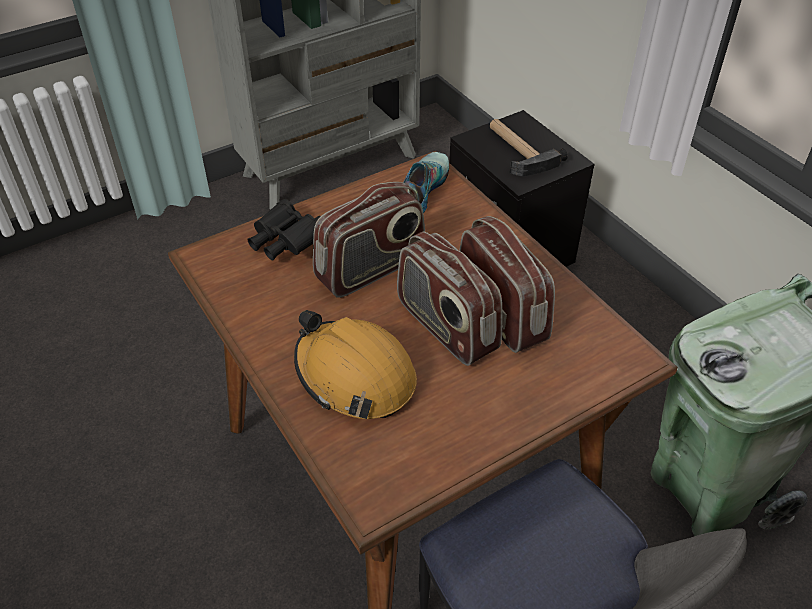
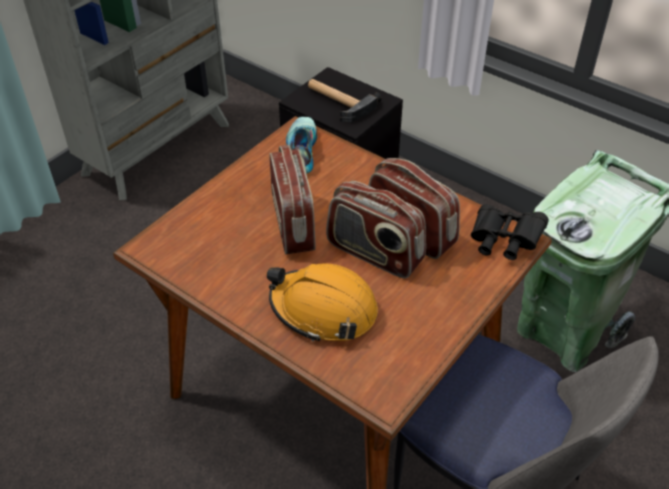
camera: 20 degrees left, 0 degrees up
(286, 243) = (213, 220): black binoculars -> black binoculars (503, 242)
(371, 269) = (293, 224): radio -> radio turned 45 degrees counterclockwise

